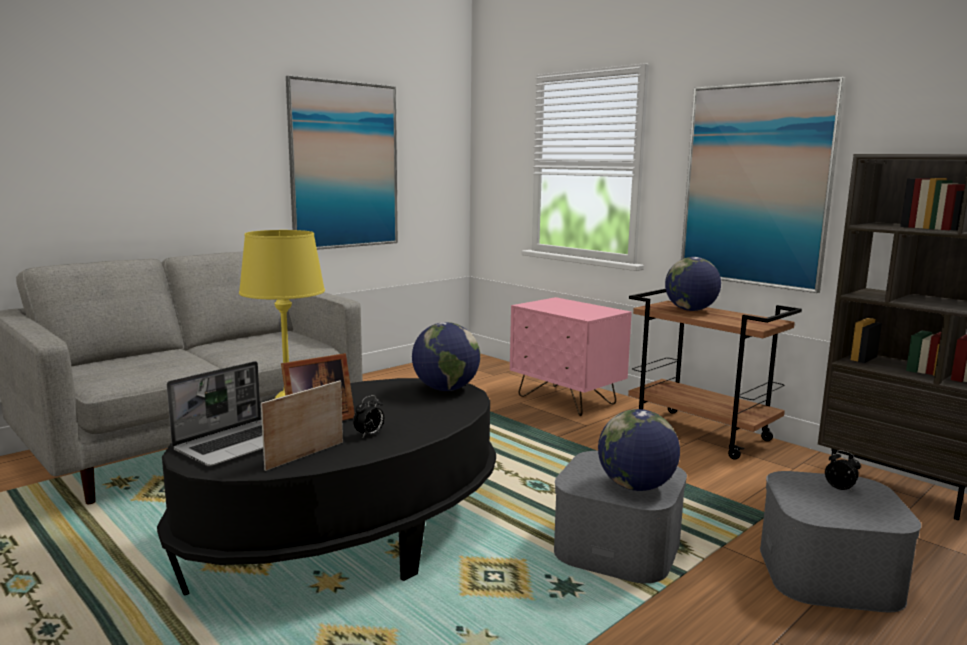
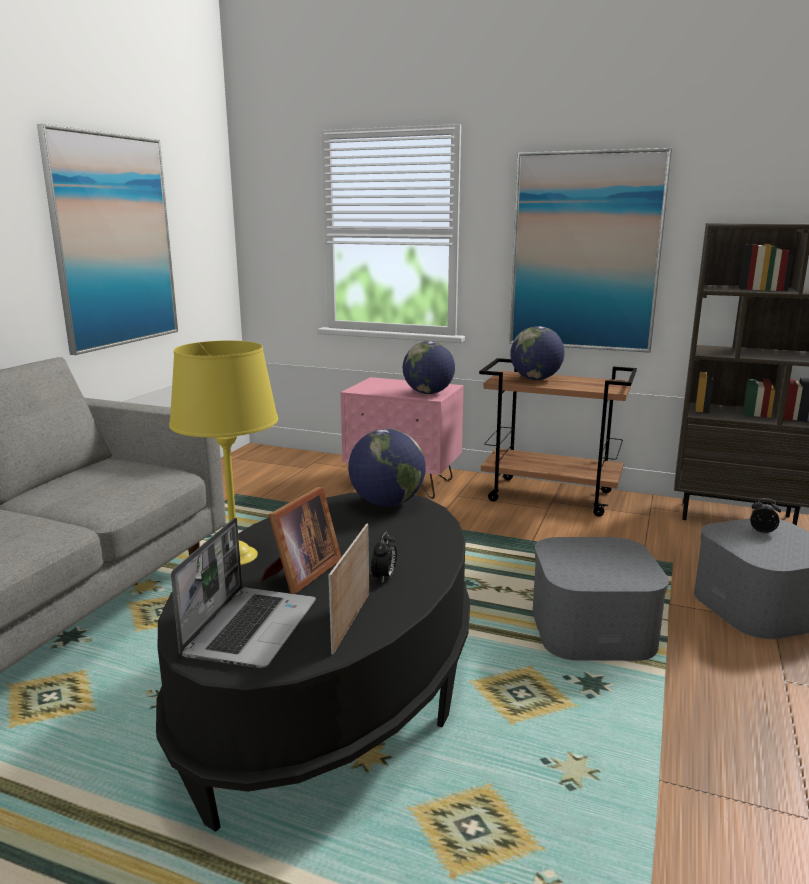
camera: 25 degrees left, 5 degrees up
(636, 487) = (621, 569): globe -> globe (428, 393)

